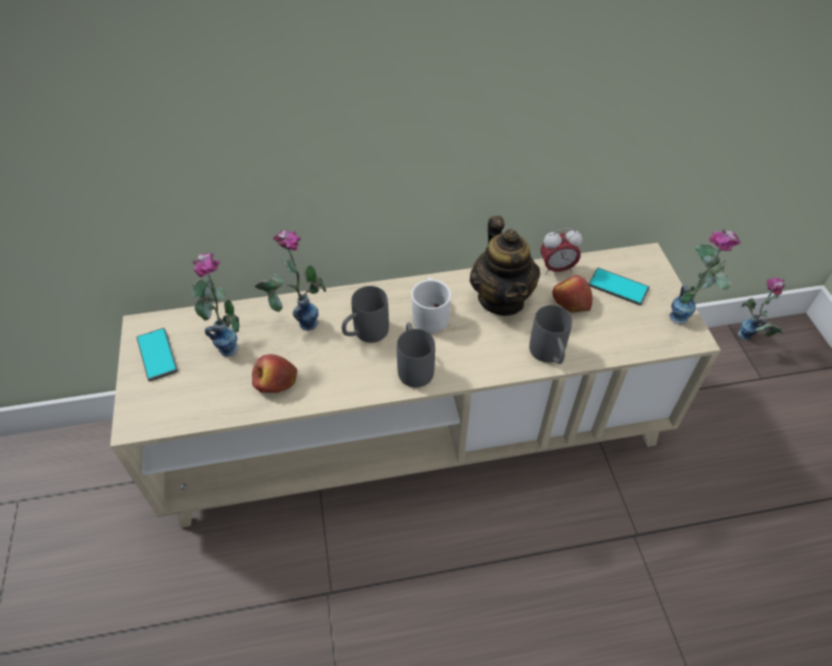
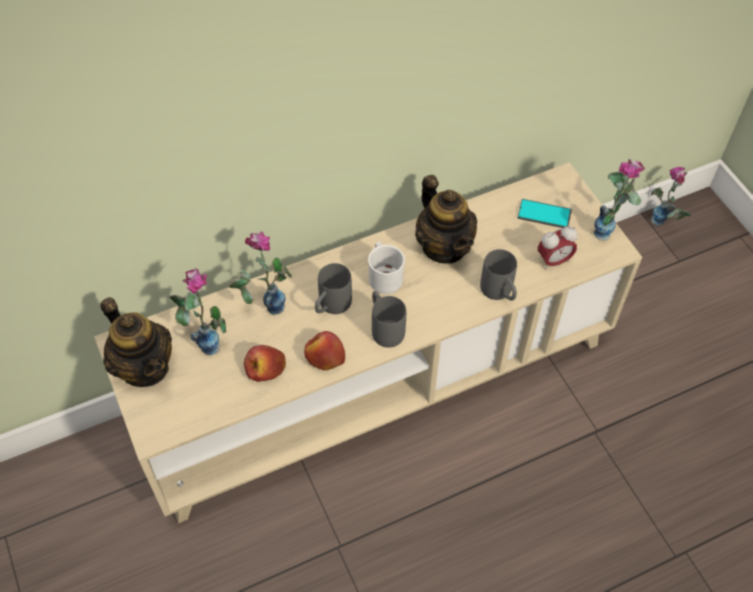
camera: 15 degrees left, 5 degrees up
(157, 354) = (145, 367): phone -> teapot
(556, 269) = (485, 207): alarm clock -> alarm clock (553, 261)
(570, 301) = (506, 237): apple -> apple (324, 356)

